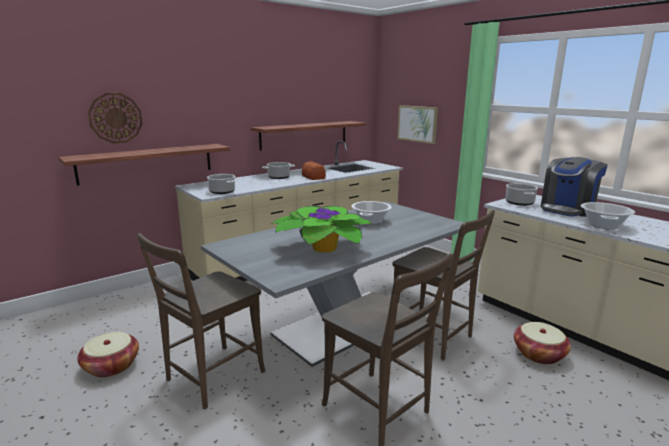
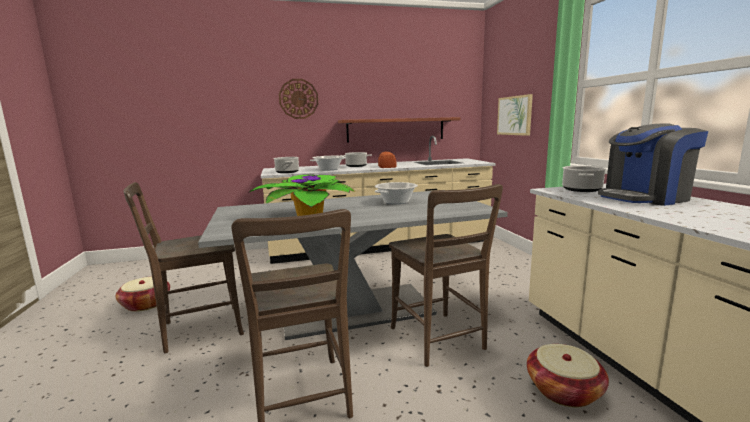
camera: 25 degrees right, 5 degrees down
(115, 118) = (215, 108): wall clock -> wall clock (298, 99)
(147, 163) = (241, 147): shelf -> none
(603, 225) = (674, 214): cooking pot -> cooking pot (329, 169)

